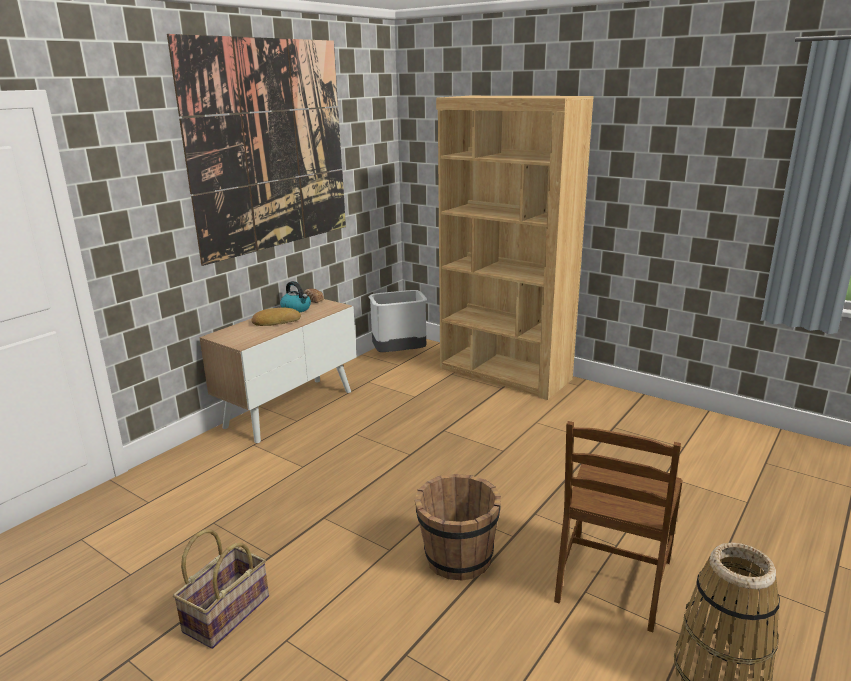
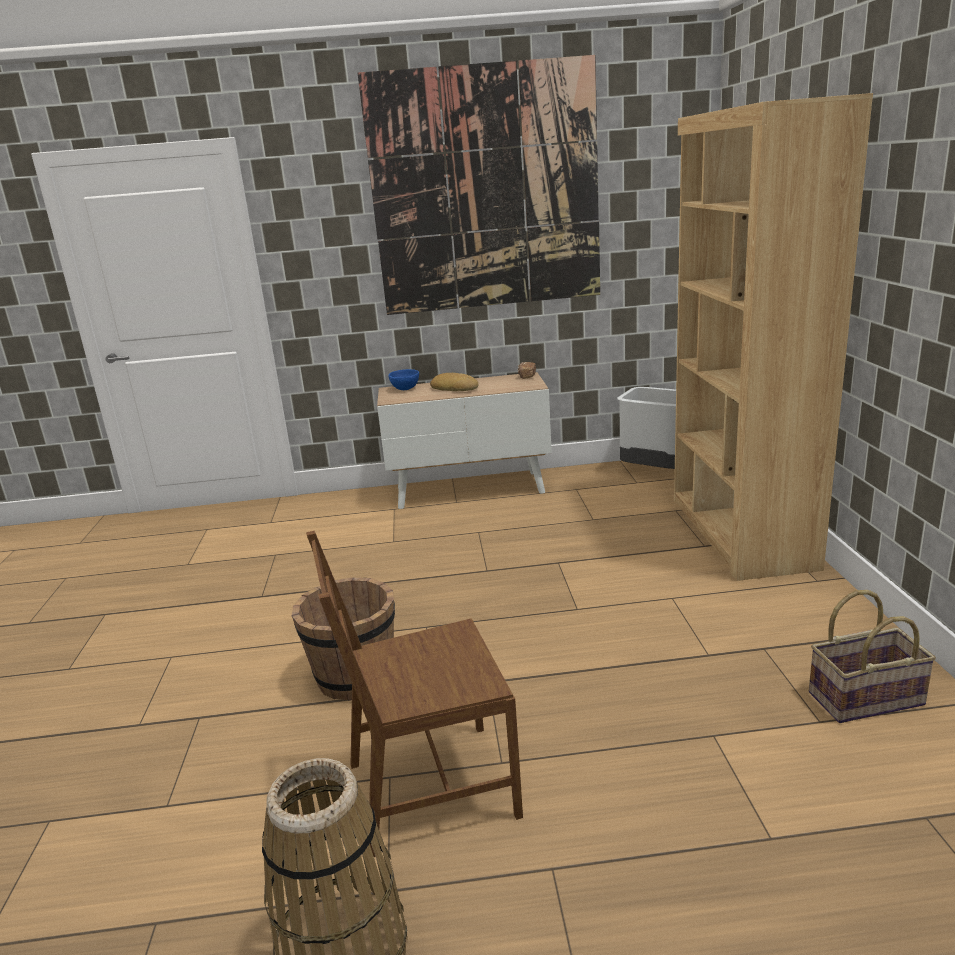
camera: 50 degrees right, 0 degrees up
(226, 613) = (179, 618): basket -> basket (865, 697)
(231, 332) = (405, 389): none -> blue bowl
(296, 309) = (495, 381): kettle -> none

